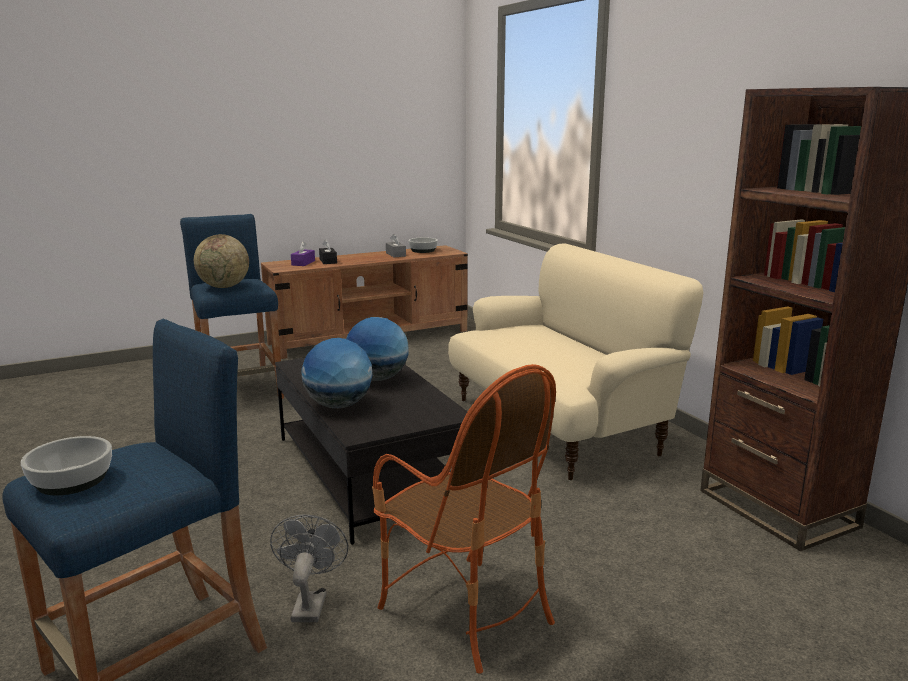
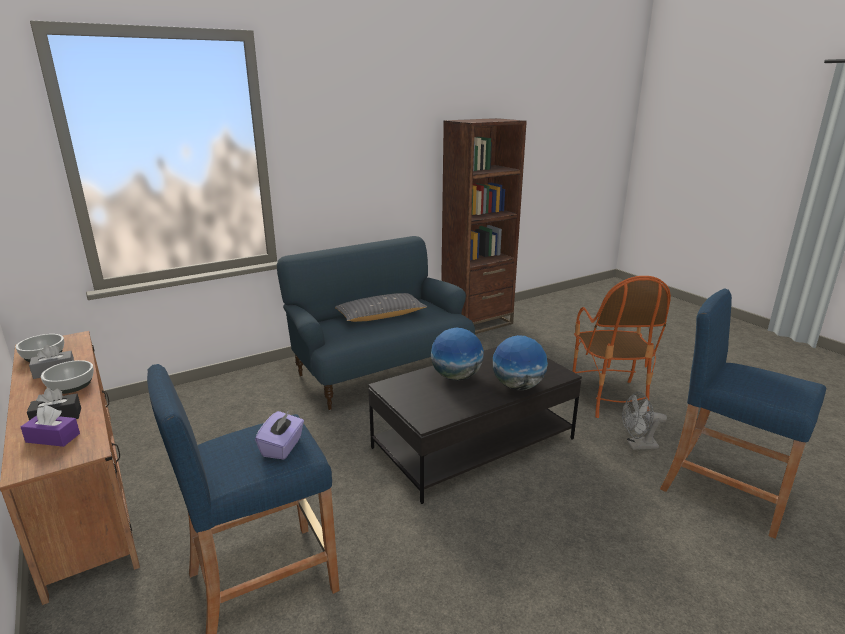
camera: 95 degrees left, 5 degrees up
(71, 480) = (787, 390): bowl -> bowl (70, 385)
(224, 287) = (282, 447): globe -> purple tissue box
(465, 611) = (609, 398): armchair -> armchair turned 135 degrees clockwise
(557, 425) = (380, 371): beige sofa -> blue sofa
(565, 350) = (381, 316): none -> grey pillow

